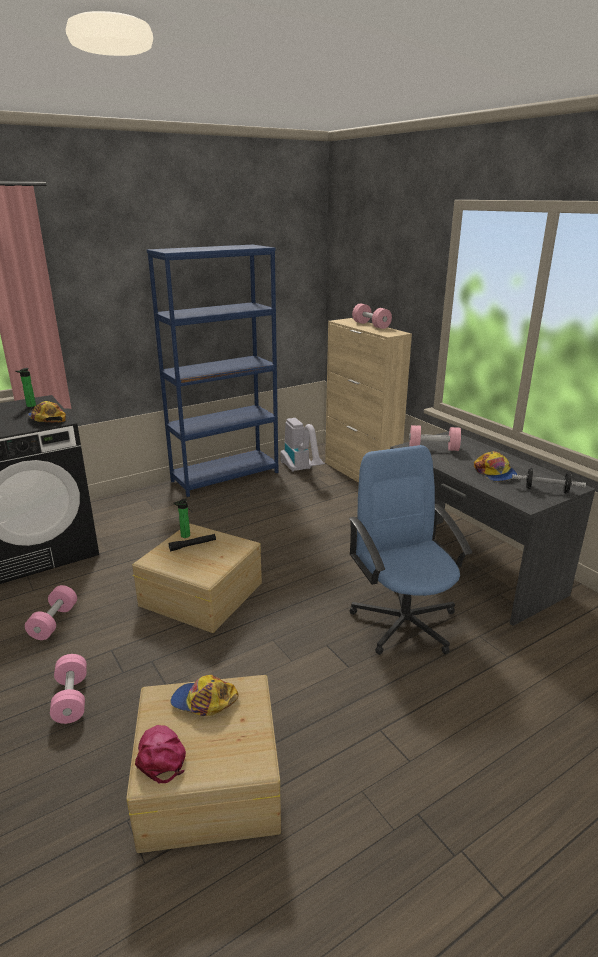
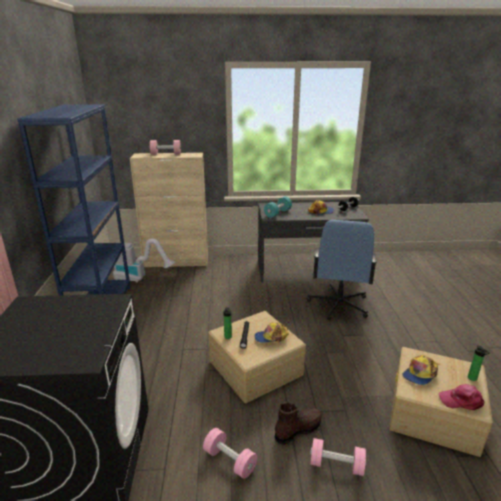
camera: 60 degrees left, 0 degrees up
(30, 406) = (37, 312): bottle -> bottle (473, 379)
(47, 419) = (97, 306): cap -> cap (271, 337)
(115, 654) = (298, 429): none -> brown boot
(404, 622) = (338, 305): blue office chair -> blue office chair turned 90 degrees counterclockwise
(433, 448) = (277, 213): pink dumbbell -> turquoise dumbbell

